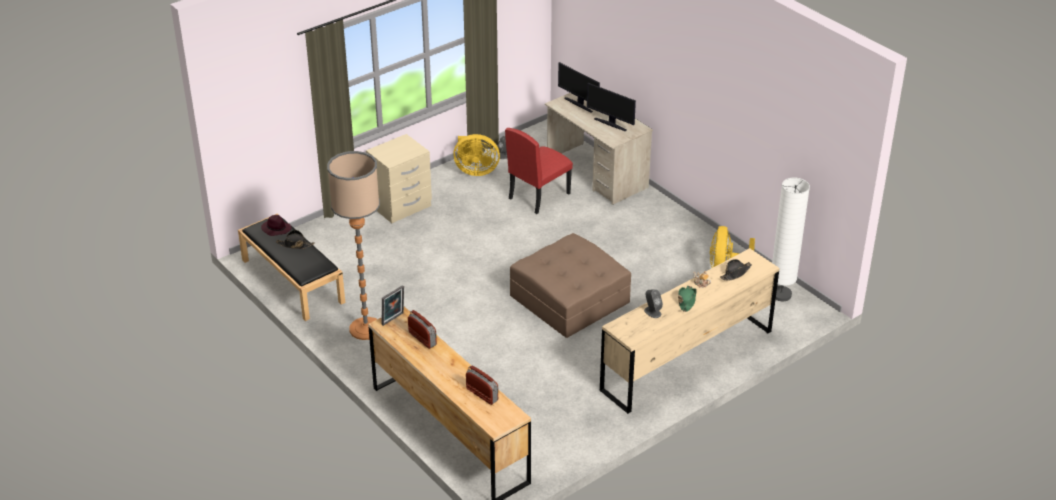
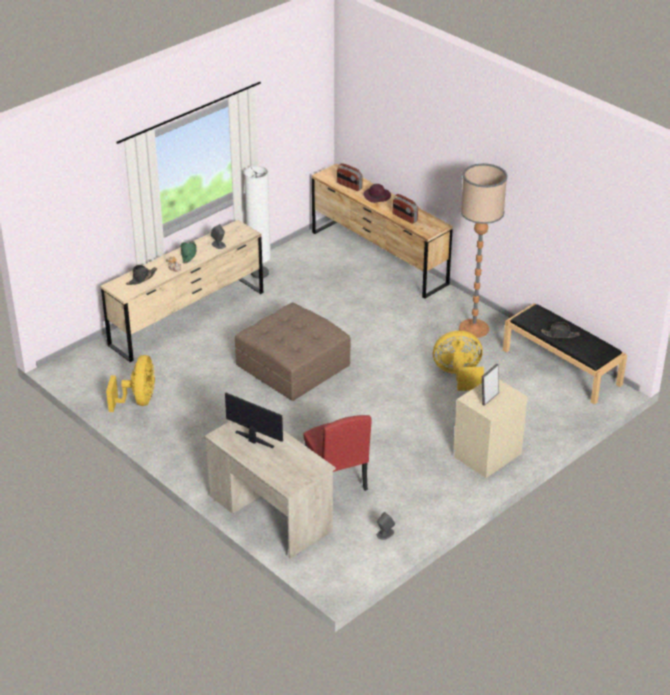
camera: 175 degrees right, 0 degrees up
(276, 229) = (587, 349): purple hat -> purple hat (377, 196)
(393, 319) = (432, 229): picture frame -> picture frame (489, 398)
(475, 170) = (416, 508): yellow fan -> yellow fan (459, 376)
(538, 196) = (336, 477): red chair -> red chair turned 120 degrees clockwise
(579, 104) = (293, 467): monitor -> none
(781, 295) = (89, 379): white floor lamp -> white floor lamp (259, 273)

